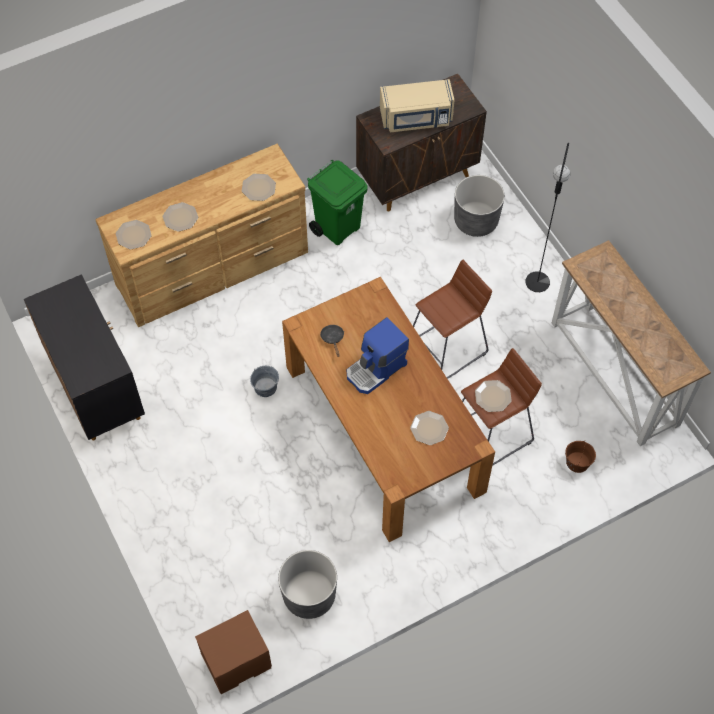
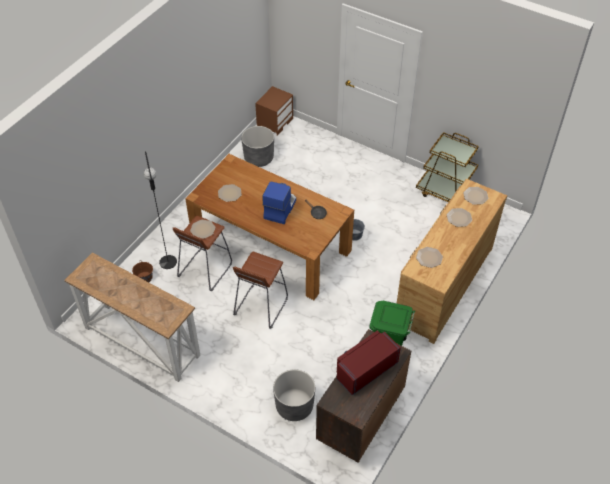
camera: 150 degrees right, 10 degrees down
(96, 388) = (445, 193): black cabinet -> brown cart
(416, 118) = (365, 370): beige microwave -> red microwave
(537, 282) = (224, 380): black floor lamp -> black floor lamp (168, 262)

